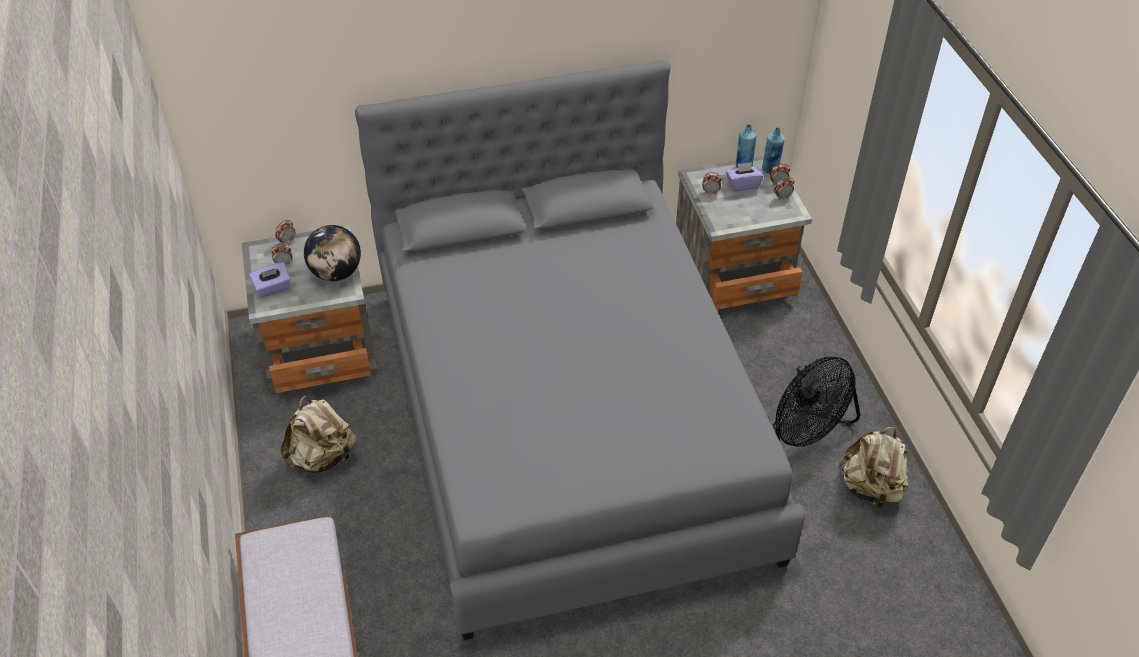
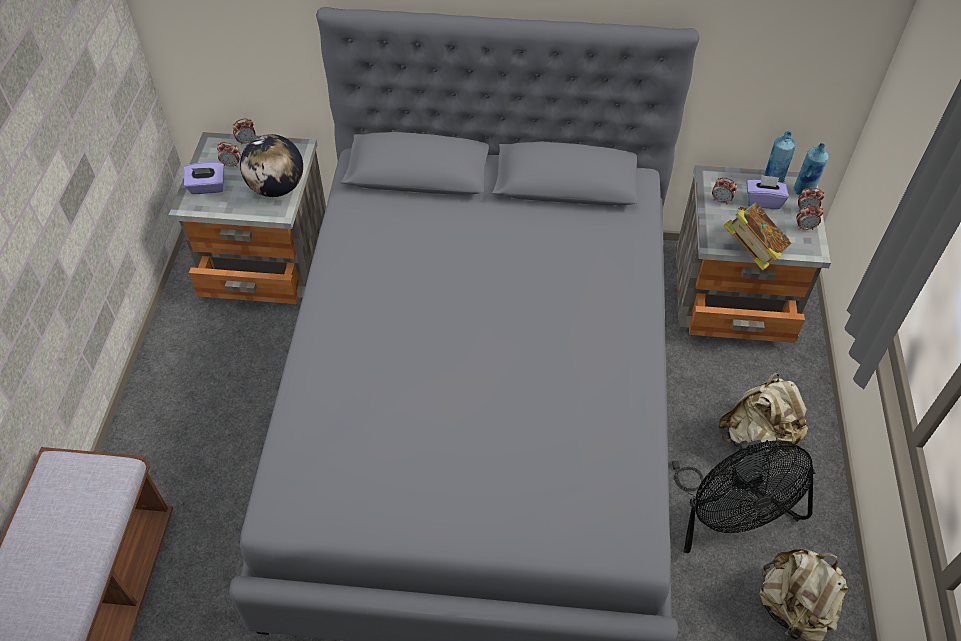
camera: 20 degrees right, 5 degrees up
(322, 457) = (214, 377): beige backpack -> beige backpack (757, 437)
(750, 225) = (752, 251): none -> book

